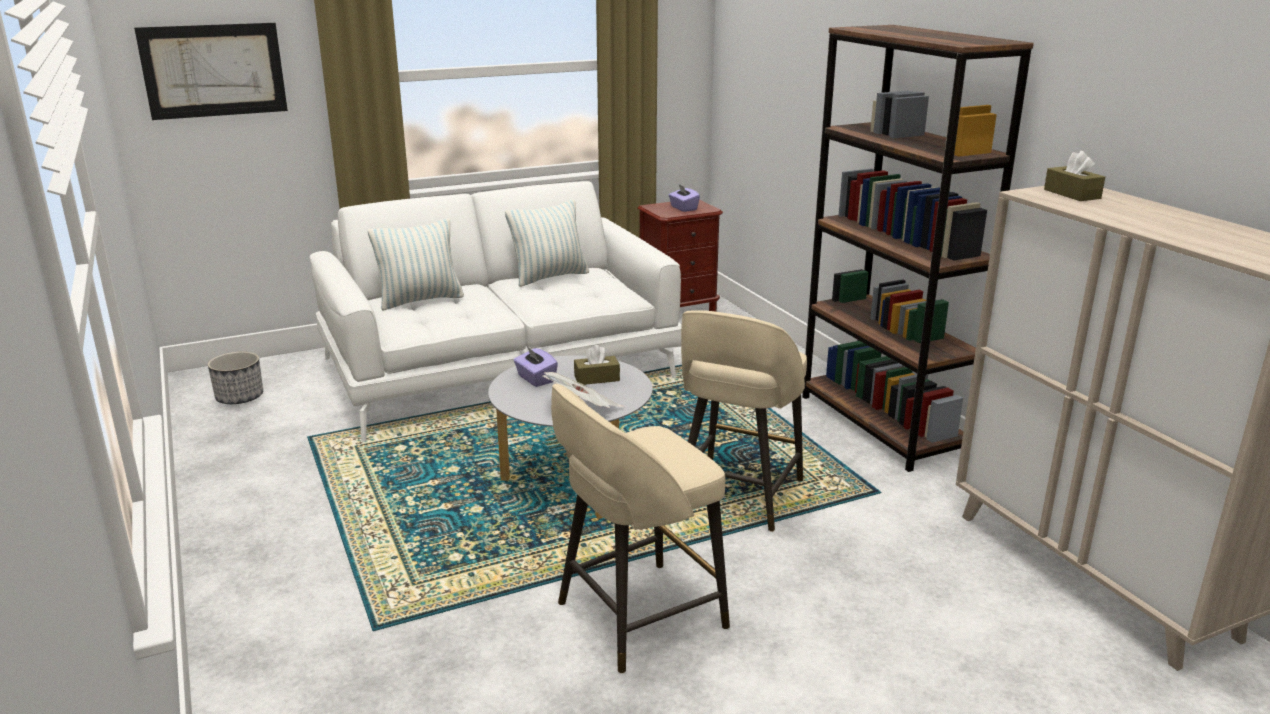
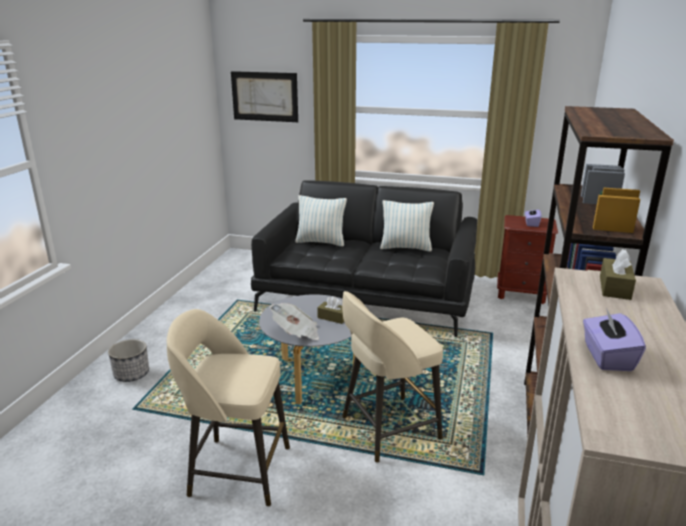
camera: 40 degrees right, 0 degrees up
(239, 397) = (238, 269): planter -> planter (131, 374)
(500, 369) = (368, 295): white sofa -> black sofa
(535, 379) = (303, 306): purple tissue box -> purple tissue box (607, 357)

